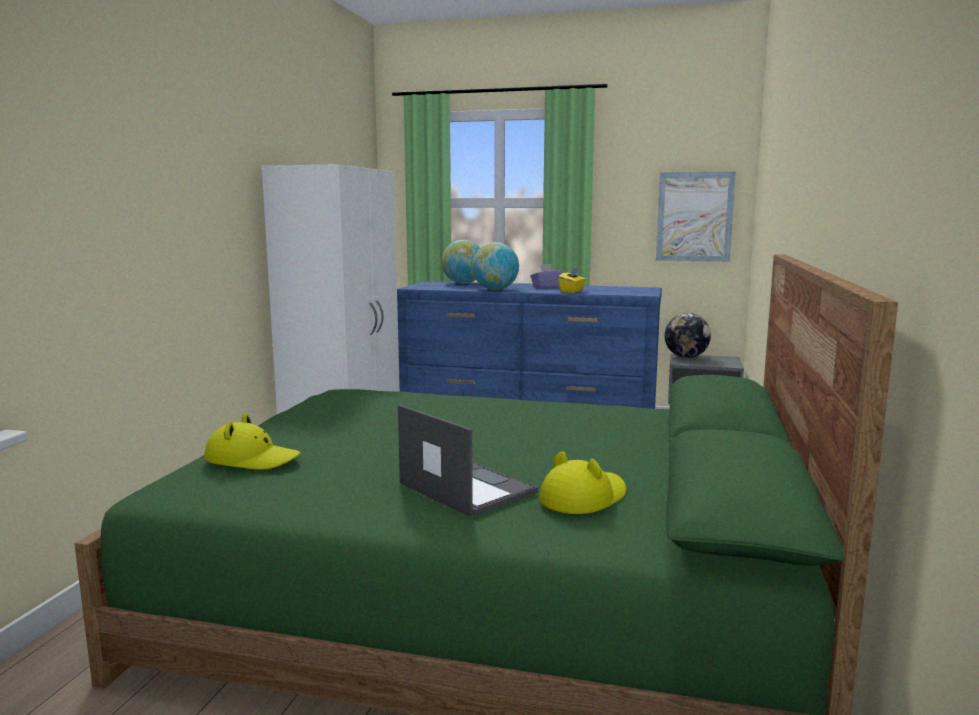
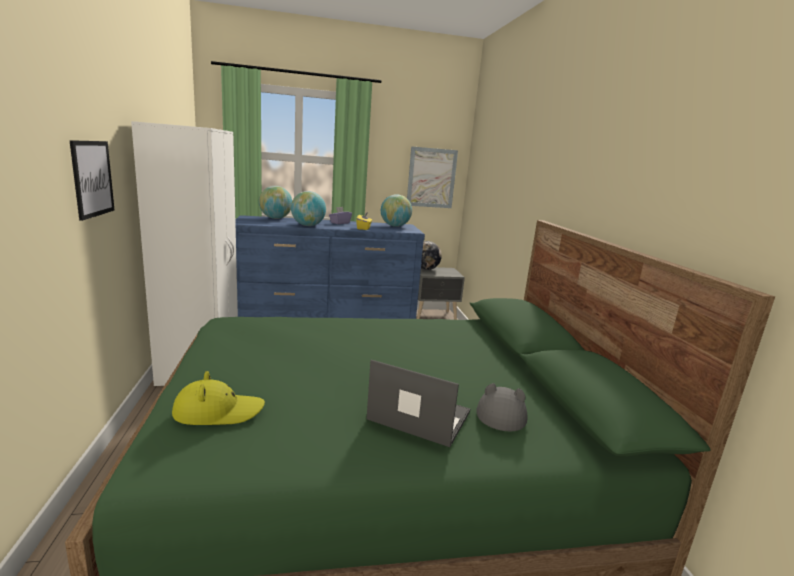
camera: 25 degrees left, 5 degrees up
(204, 225) = (92, 178): none -> picture
(583, 498) = (501, 412): yellow hat -> grey hat
(626, 289) = (395, 226): none -> globe

